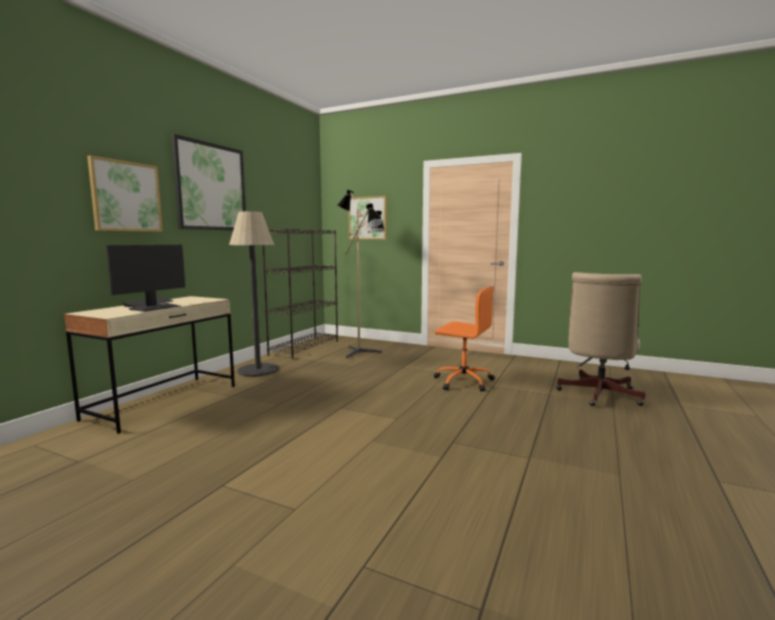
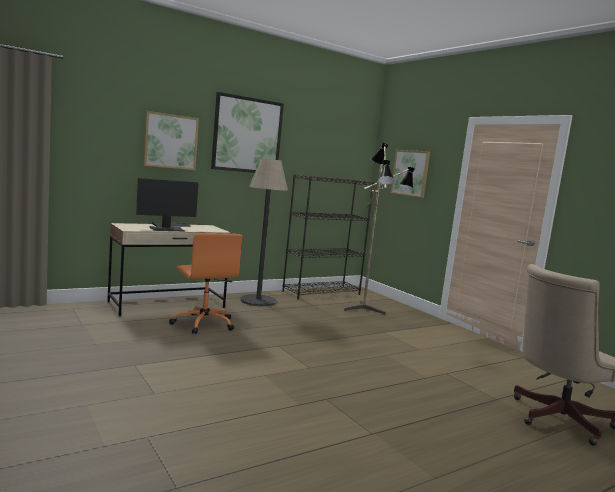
camera: 30 degrees right, 0 degrees up
(462, 381) = (421, 360): orange office chair -> orange office chair (203, 323)

